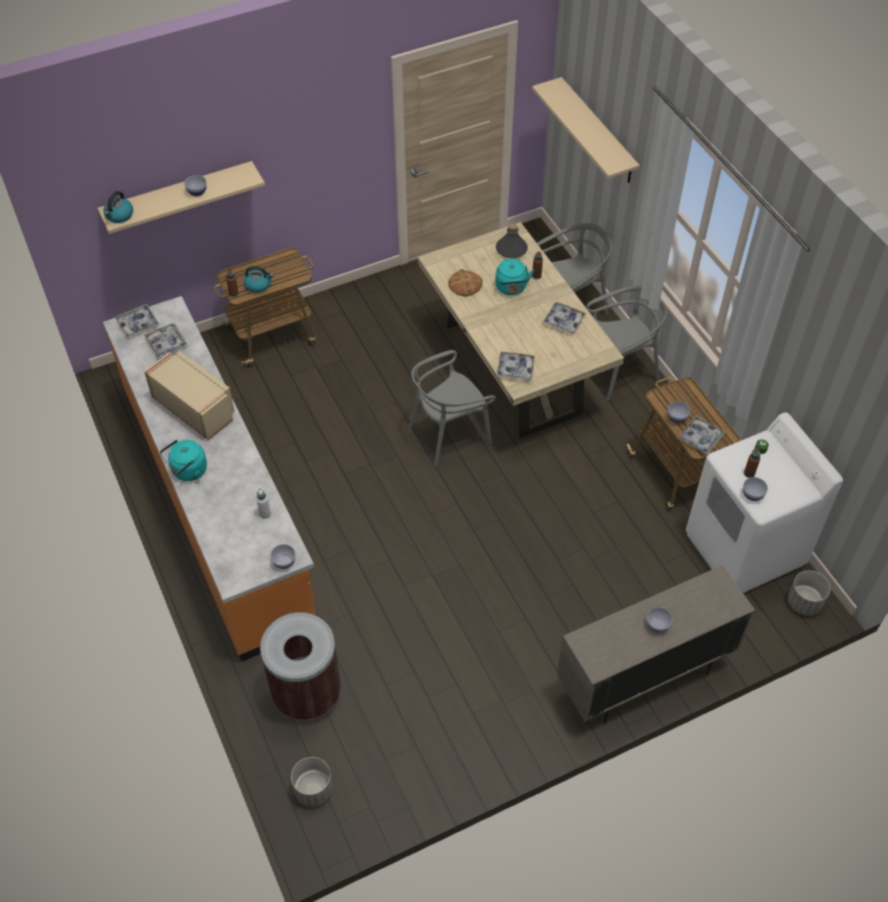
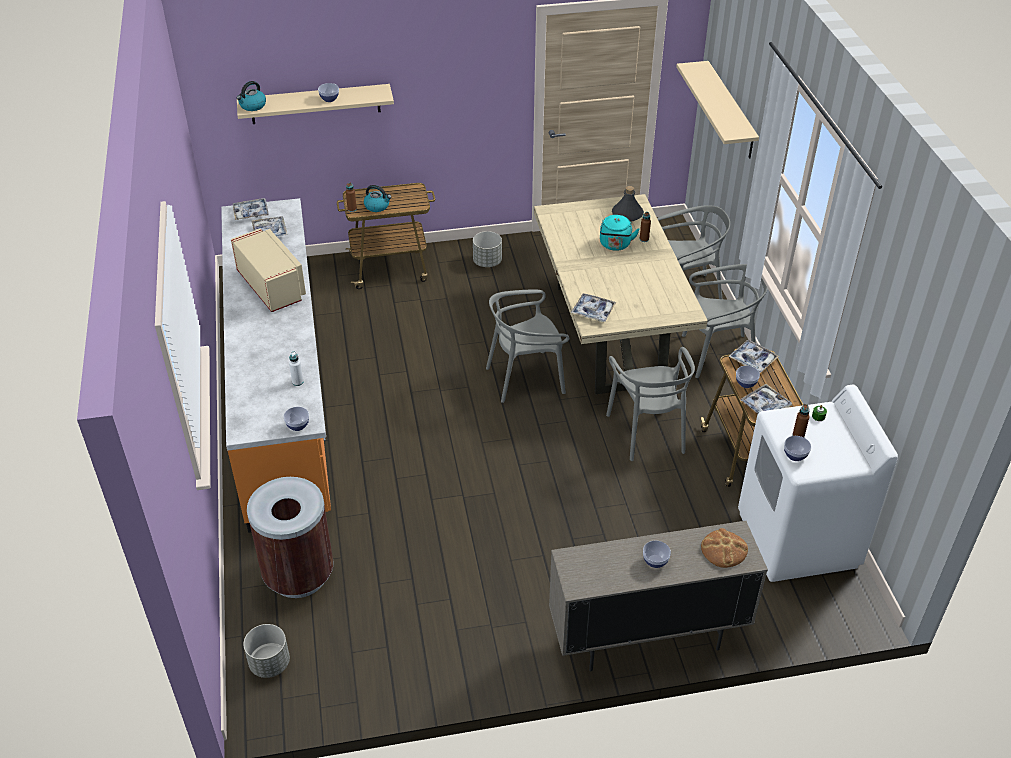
camera: 15 degrees right, 10 degrees down
(187, 471) = (242, 334): turquoise kettle -> none
(465, 284) = (571, 235): bread -> bread (724, 550)
(563, 321) = (657, 280): tray -> tray (752, 360)
(580, 468) = (647, 432): none -> grey chair
(804, 602) = (849, 603): grey planter -> grey planter (487, 262)

